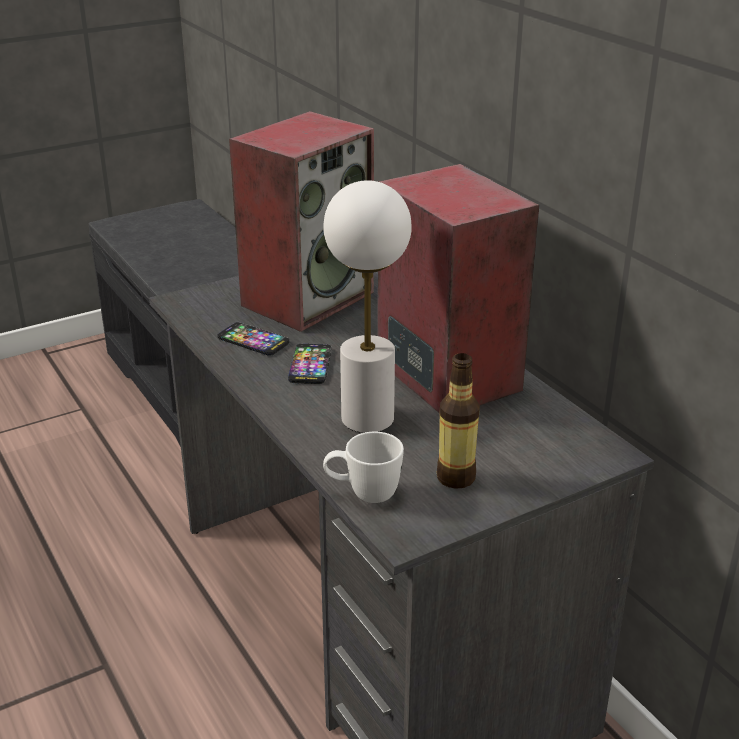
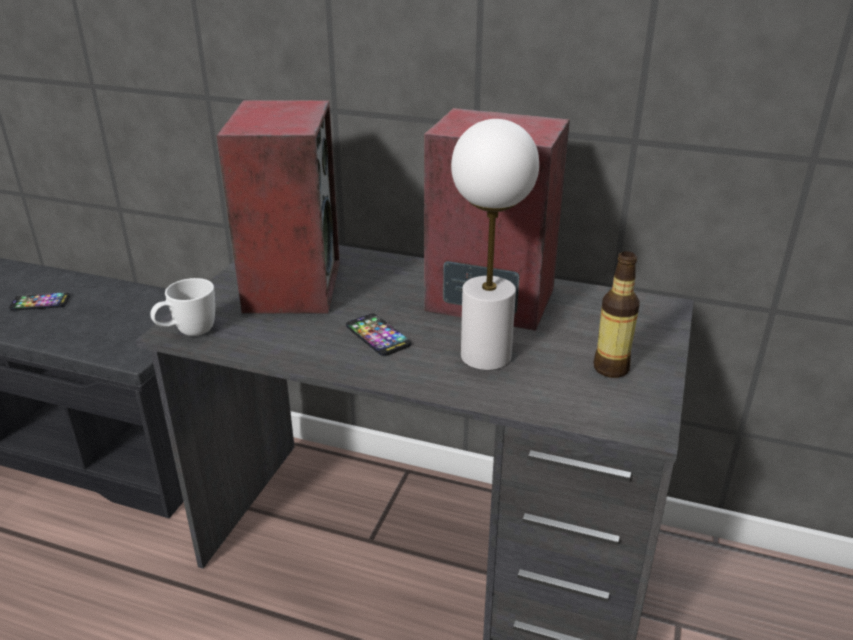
camera: 40 degrees left, 0 degrees up
(253, 340) = (298, 336): phone -> phone (40, 302)
(363, 494) = (574, 413): white mug -> white mug (188, 333)

